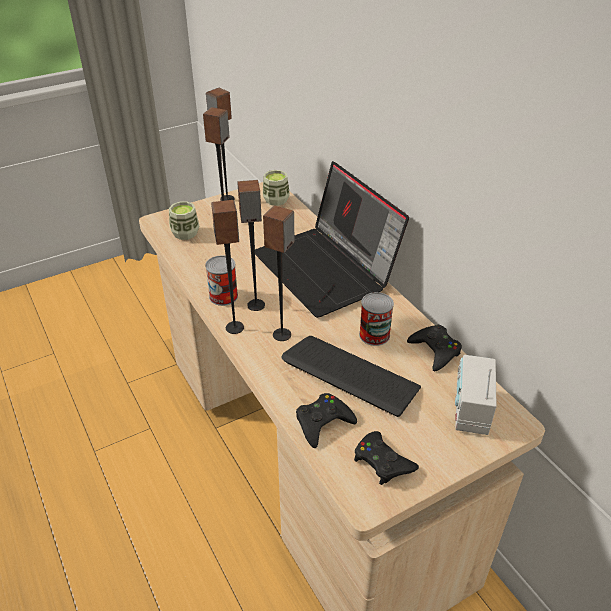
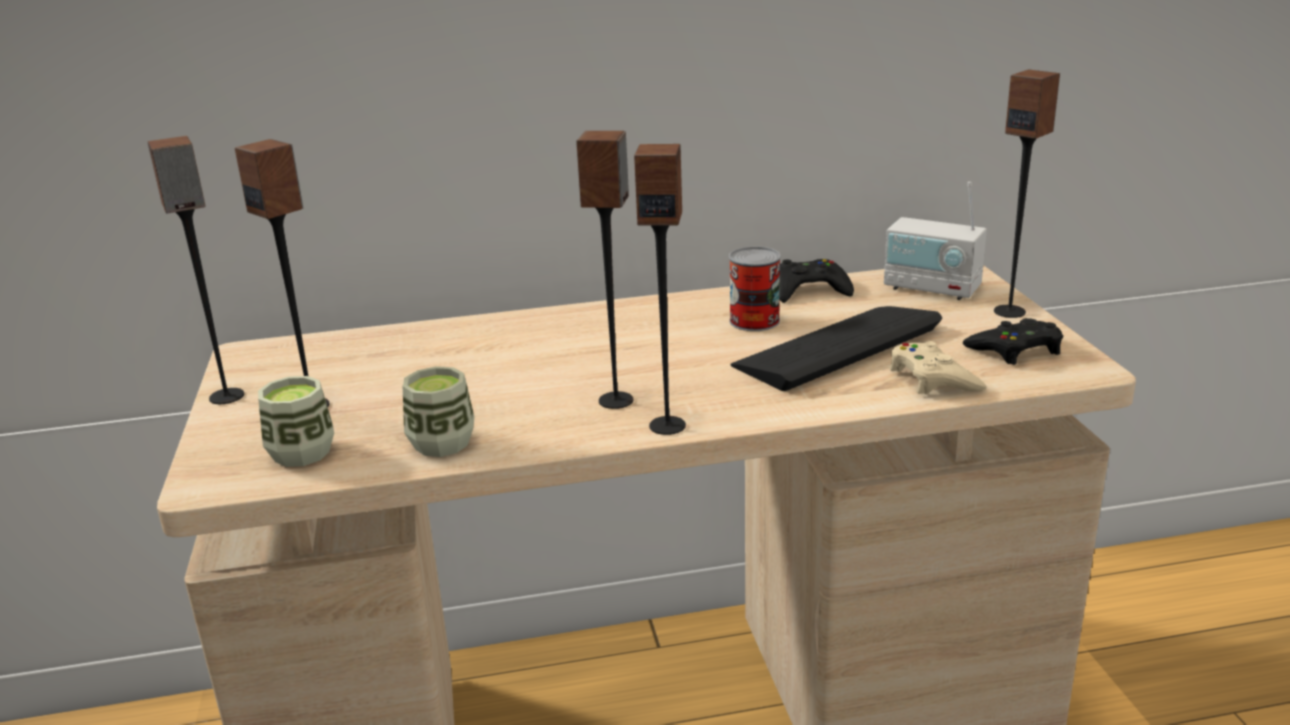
camera: 70 degrees left, 15 degrees down
(223, 296) = (565, 428): can -> none
(276, 200) = (297, 350): cup -> cup (442, 443)
(282, 335) = (713, 386): speaker -> speaker (1010, 311)
(323, 423) = (932, 378): black game controller -> beige game controller
(327, 270) = (565, 333): laptop -> none

